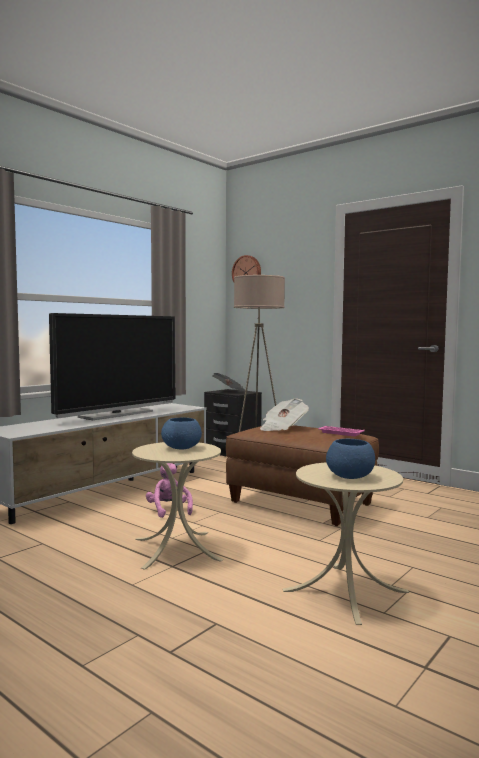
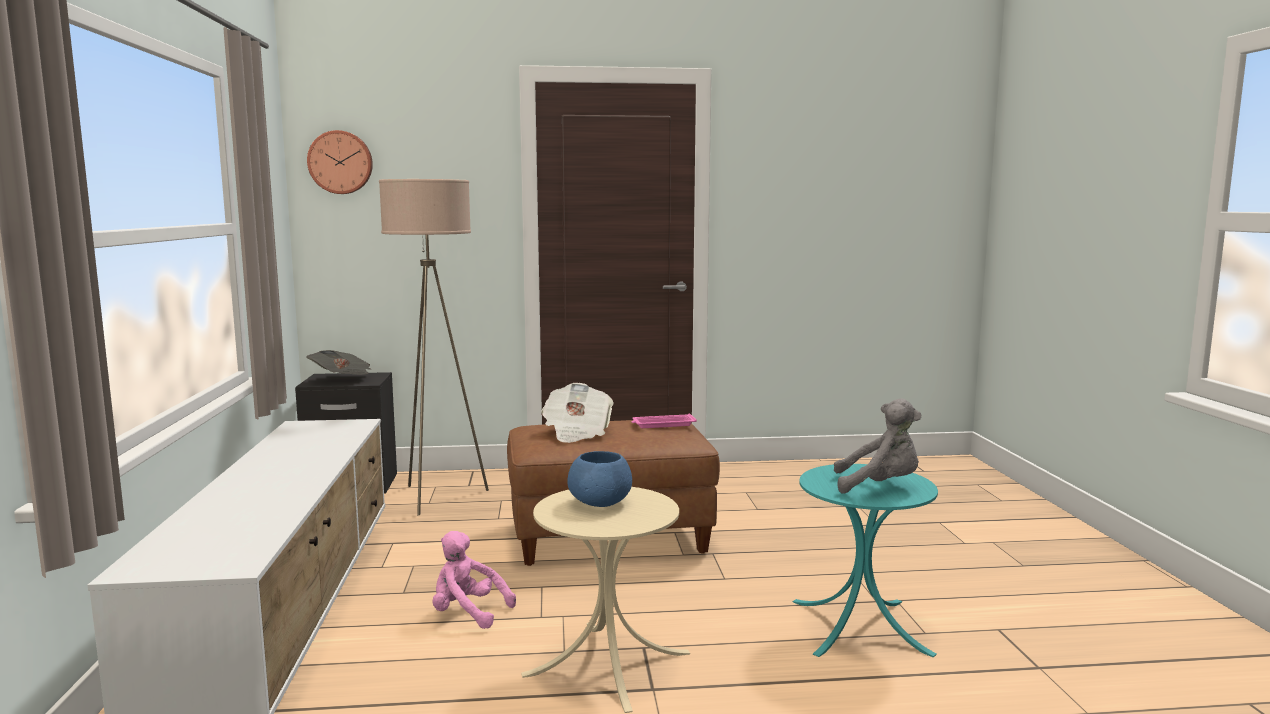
camera: 45 degrees left, 5 degrees up
(117, 414) = (277, 467): television -> none
(345, 591) = (860, 627): beige side table -> turquoise side table
(350, 477) = (879, 486): blue bowl -> grey plush toy

